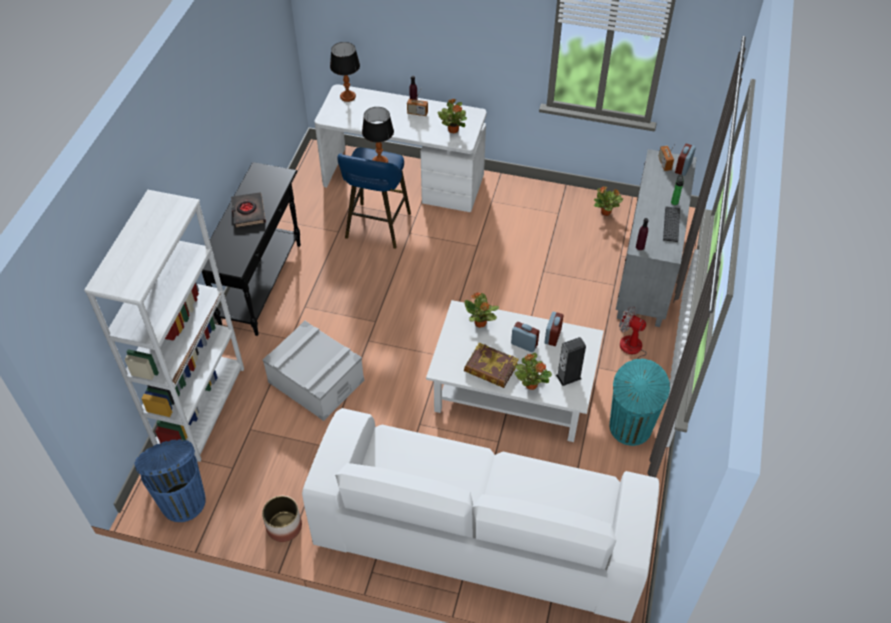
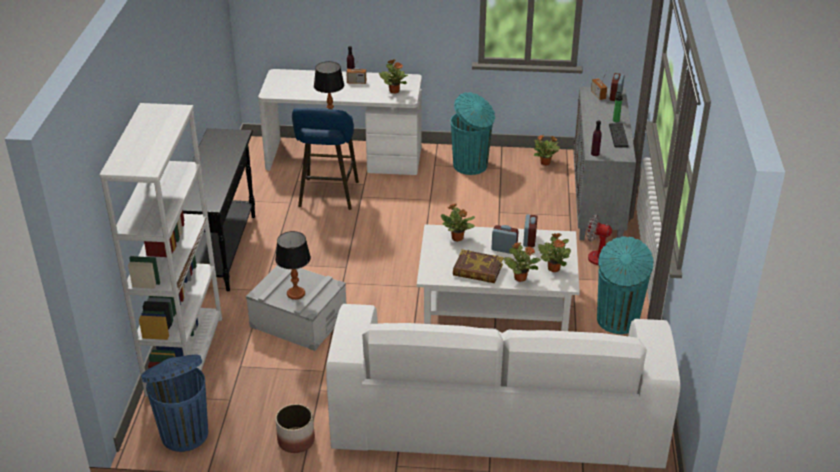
camera: 10 degrees left, 15 degrees down
(248, 212) = (213, 164): black book -> none
(348, 97) = (286, 76): table lamp -> table lamp (296, 294)
(529, 206) = (471, 166): none -> turquoise trash can
(568, 377) = (554, 268): speaker -> potted plant

